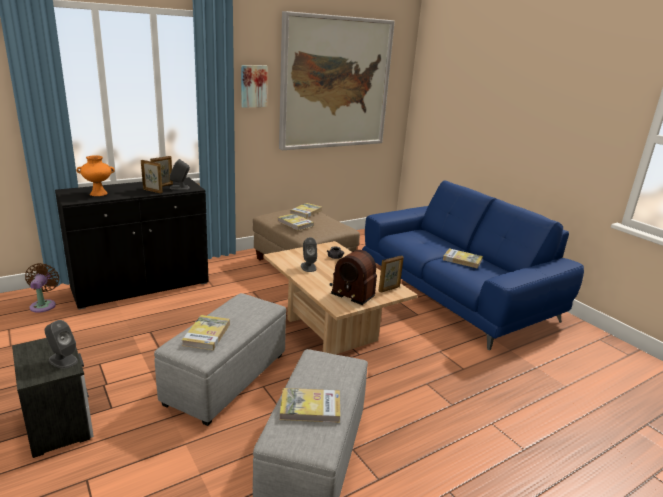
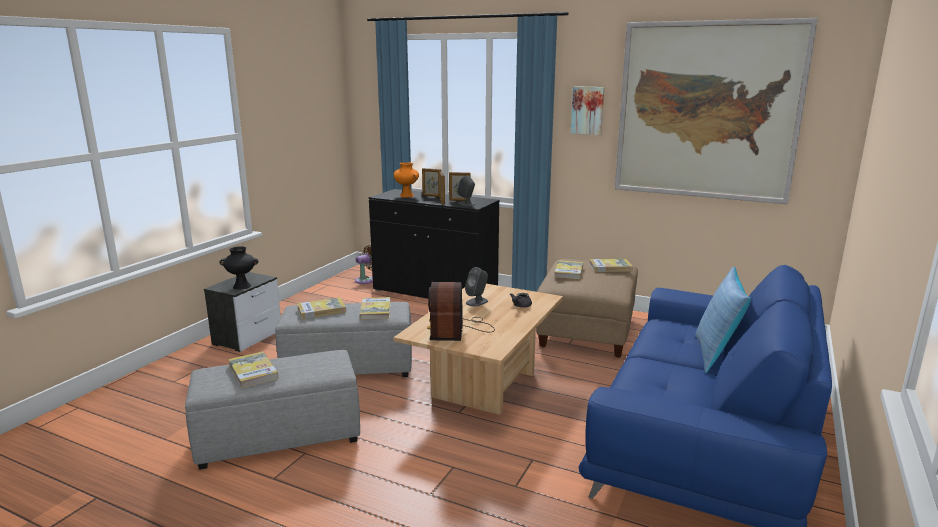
camera: 60 degrees right, 5 degrees down
(62, 360) = (242, 286): grey speaker -> black vase
(389, 289) = (488, 344): picture frame -> picture frame (431, 196)
(449, 243) = (716, 354): none -> pillow
(462, 260) = (673, 372): book -> book (375, 310)

